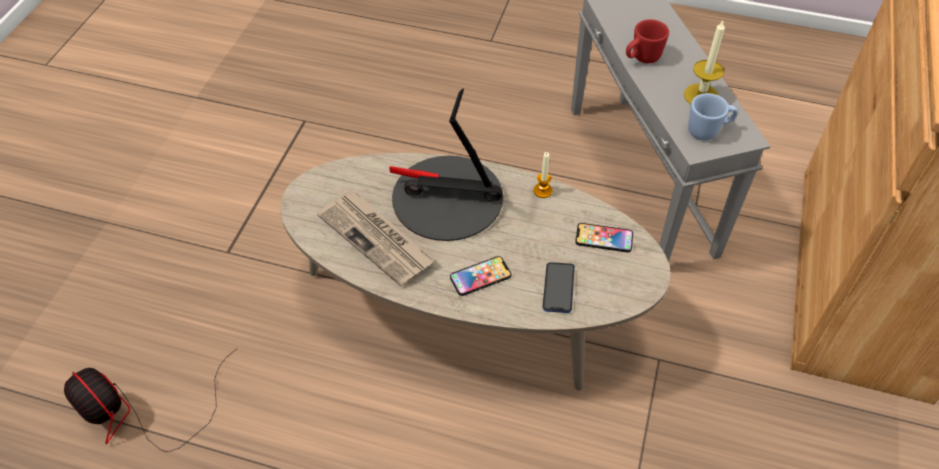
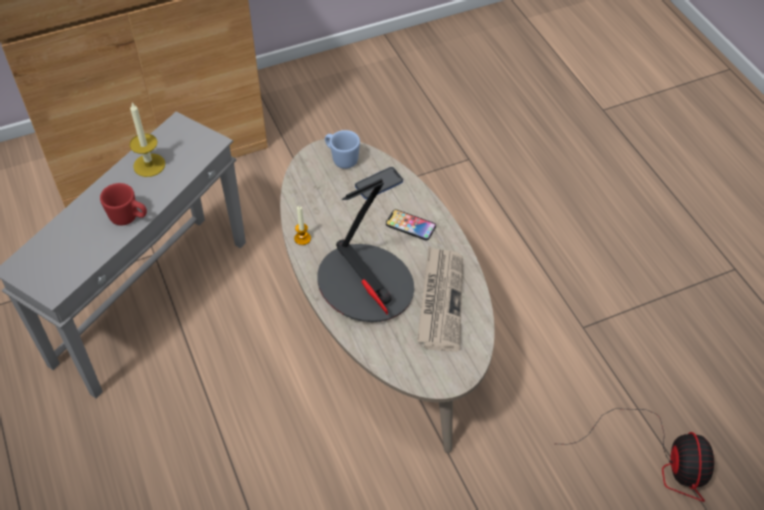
camera: 130 degrees left, 0 degrees up
(604, 238) = (315, 185): phone -> none
(708, 131) = (187, 145): blue mug -> blue mug (341, 159)

